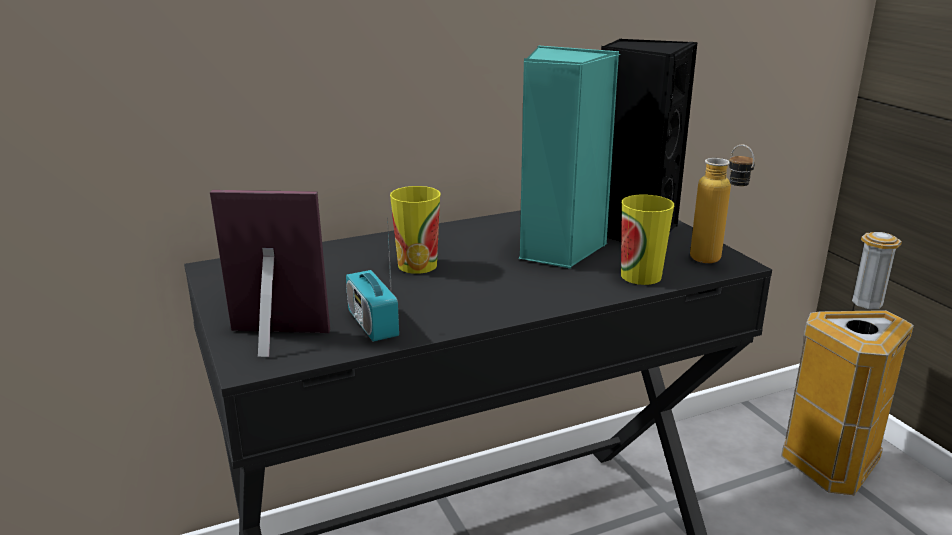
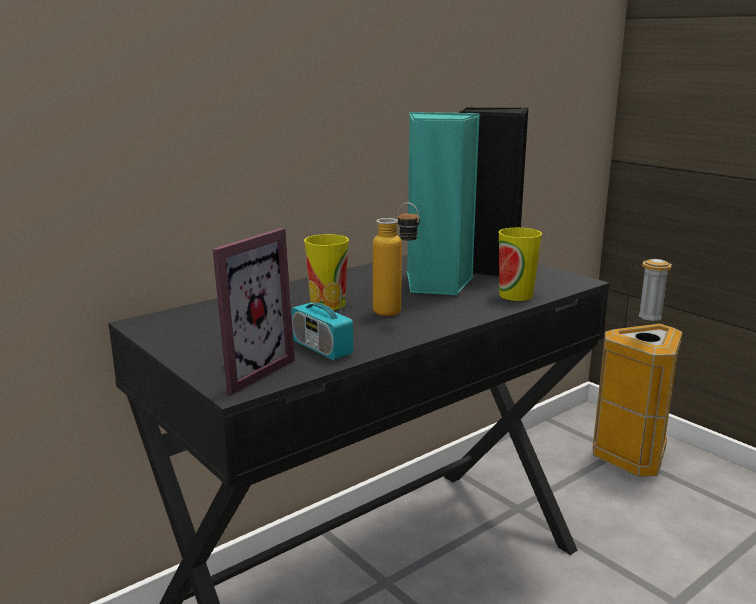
camera: 15 degrees left, 5 degrees down
(273, 343) = (244, 371): picture frame -> picture frame turned 135 degrees clockwise
(715, 262) = (565, 281): bottle -> bottle (396, 315)

